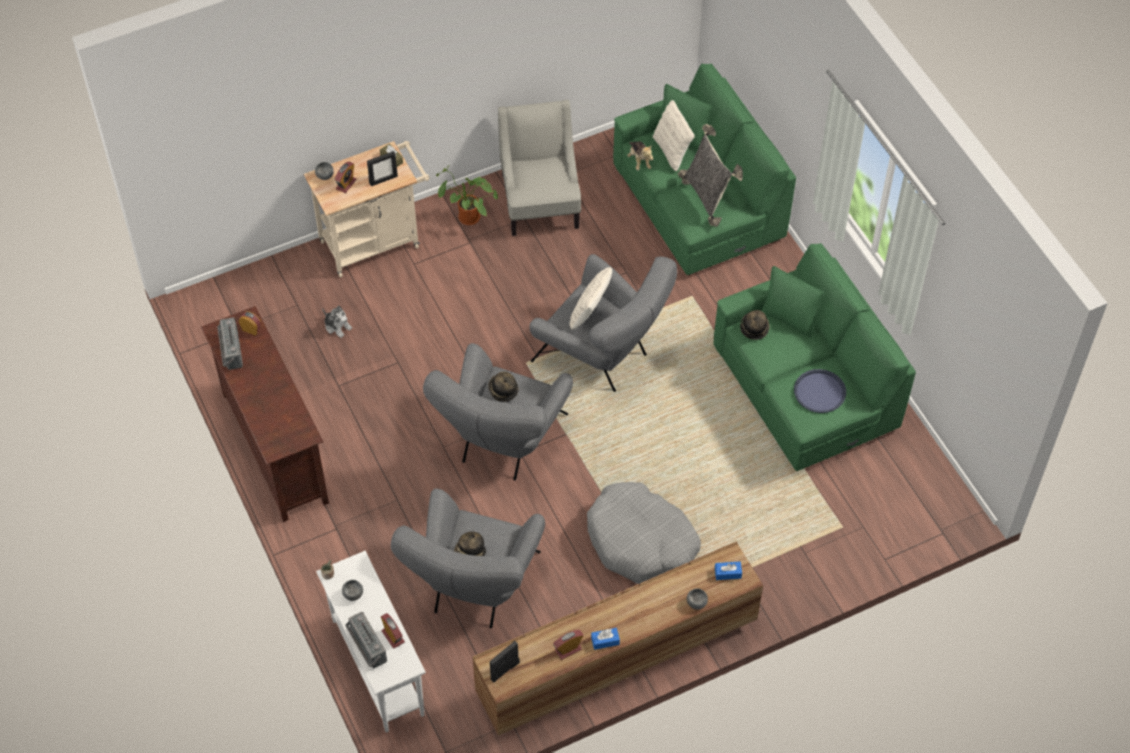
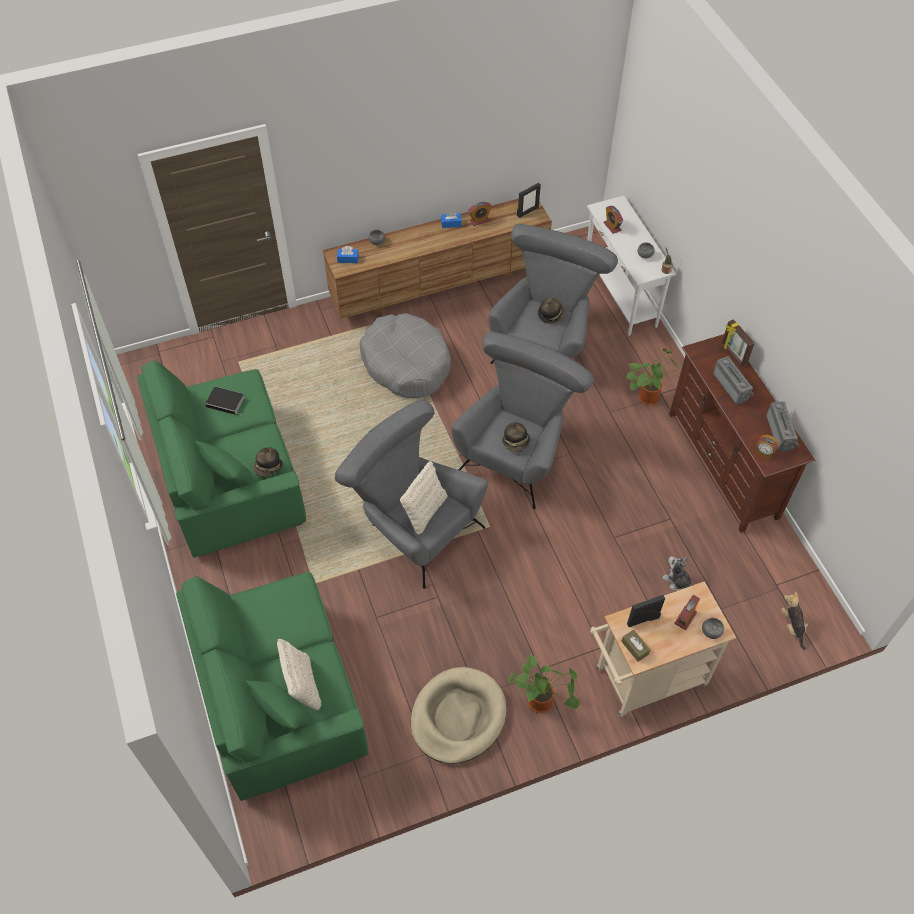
camera: 175 degrees left, 0 degrees up
(266, 435) = (733, 355): none -> picture frame
(349, 524) = (649, 396): none -> potted plant
(366, 647) = (632, 222): radio -> radio (732, 386)
(540, 201) = (458, 717): grey armchair -> beige dog bed
(639, 160) = (342, 683): plush toy -> plush toy (792, 626)
(708, 199) = (276, 616): pillow -> none
(819, 392) = (226, 402): blue tray -> book

